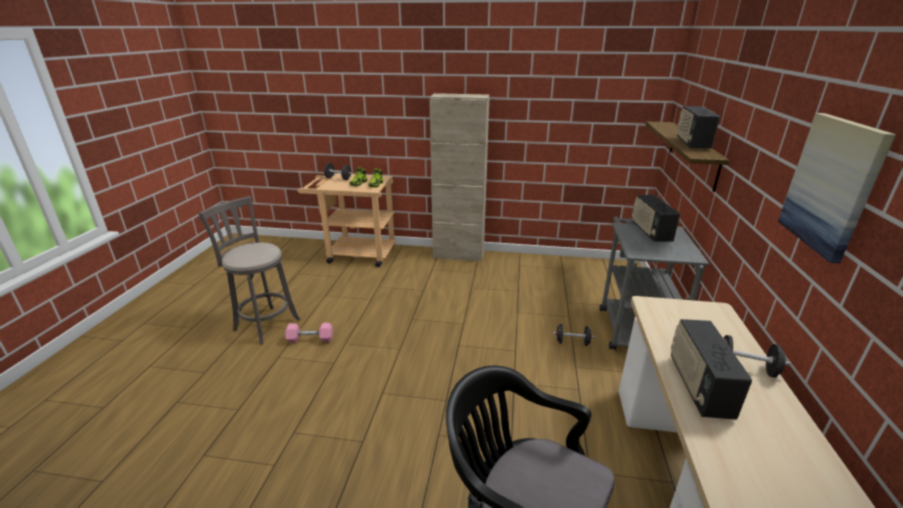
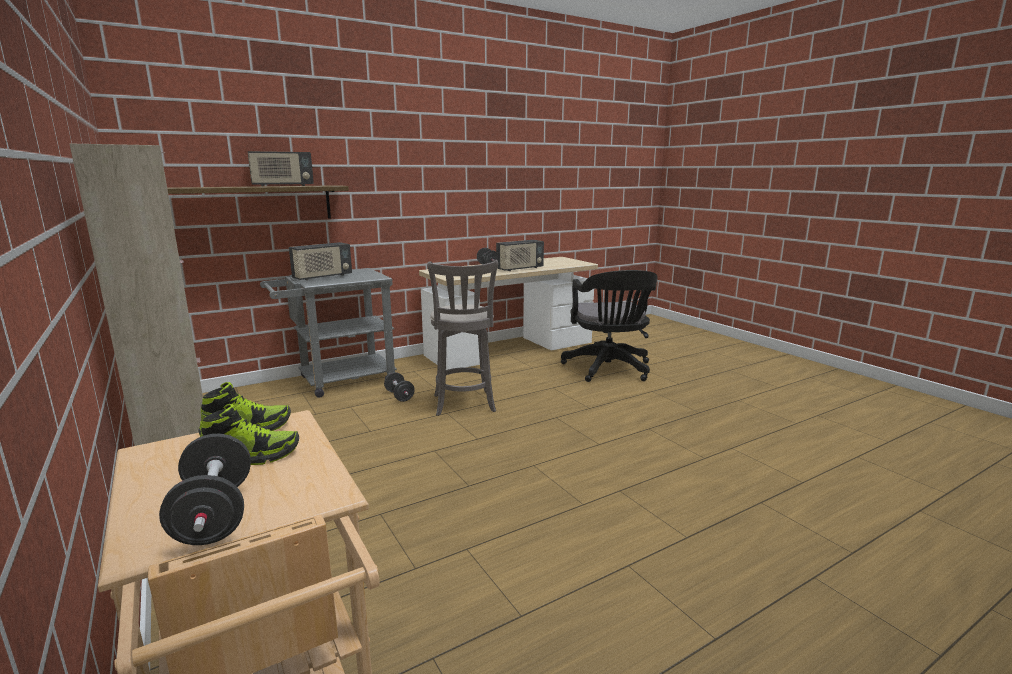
camera: 130 degrees left, 10 degrees down
(265, 324) = (683, 619): grey stool -> grey stool (464, 405)
(310, 339) = (623, 537): pink dumbbell -> none
(832, 185) = (457, 164): picture -> none

